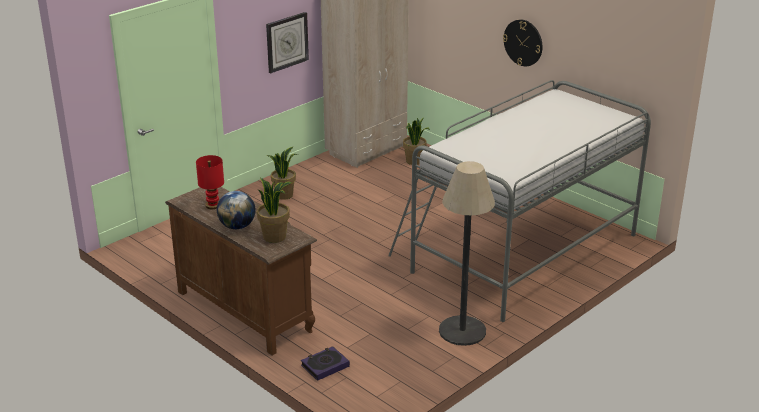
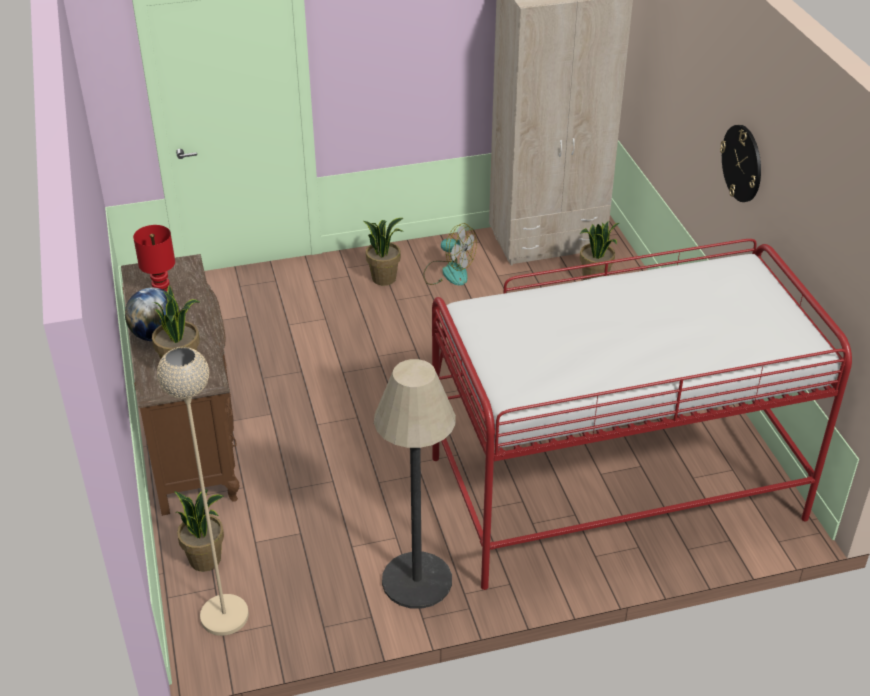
camera: 30 degrees right, 10 degrees up
(286, 42) = (433, 69): wall clock -> none
(322, 181) = (448, 272): none -> fan
(325, 366) = (205, 559): book -> potted plant
(367, 388) = (224, 616): none -> beige floor lamp
(522, 253) = (609, 486): grey bed -> red bed

